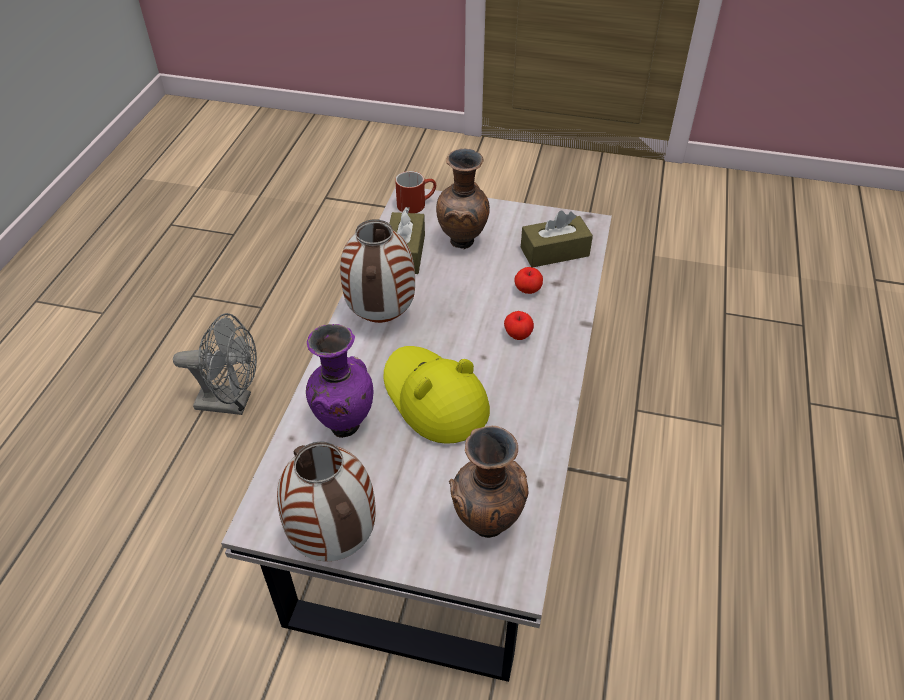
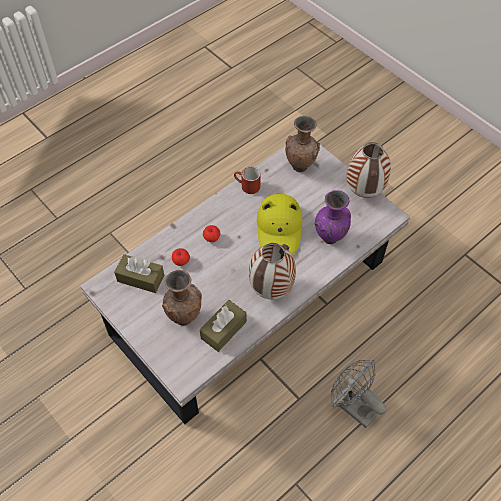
camera: 145 degrees left, 10 degrees up
(416, 203) = (183, 371): red mug -> red mug (246, 186)

